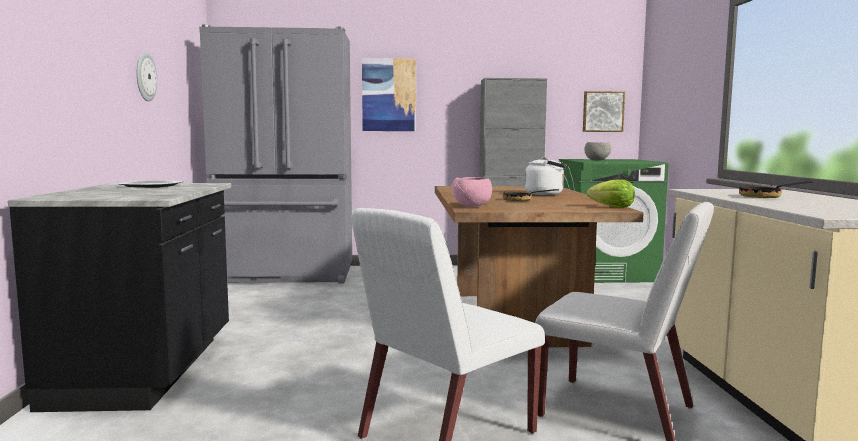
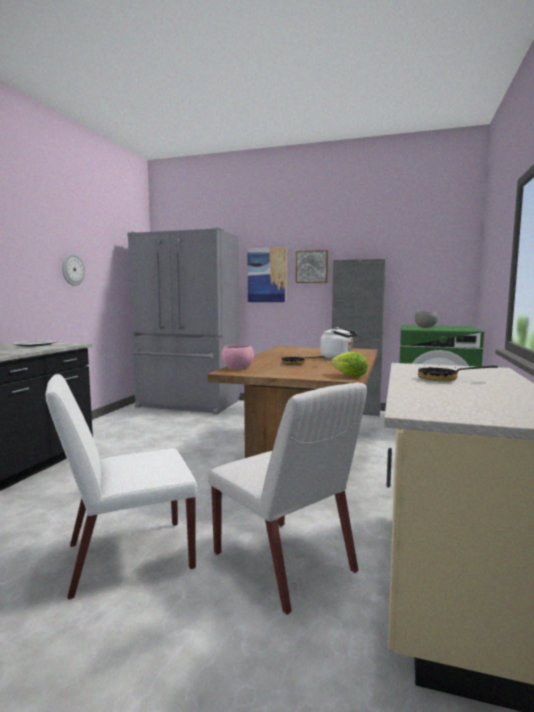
camera: 20 degrees right, 0 degrees up
(603, 111) = (442, 285): picture -> picture (312, 267)

